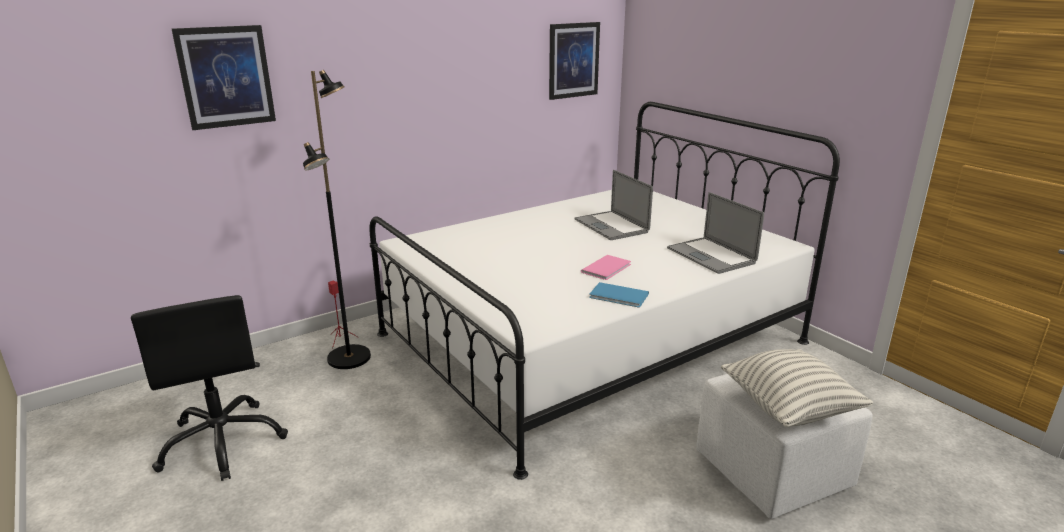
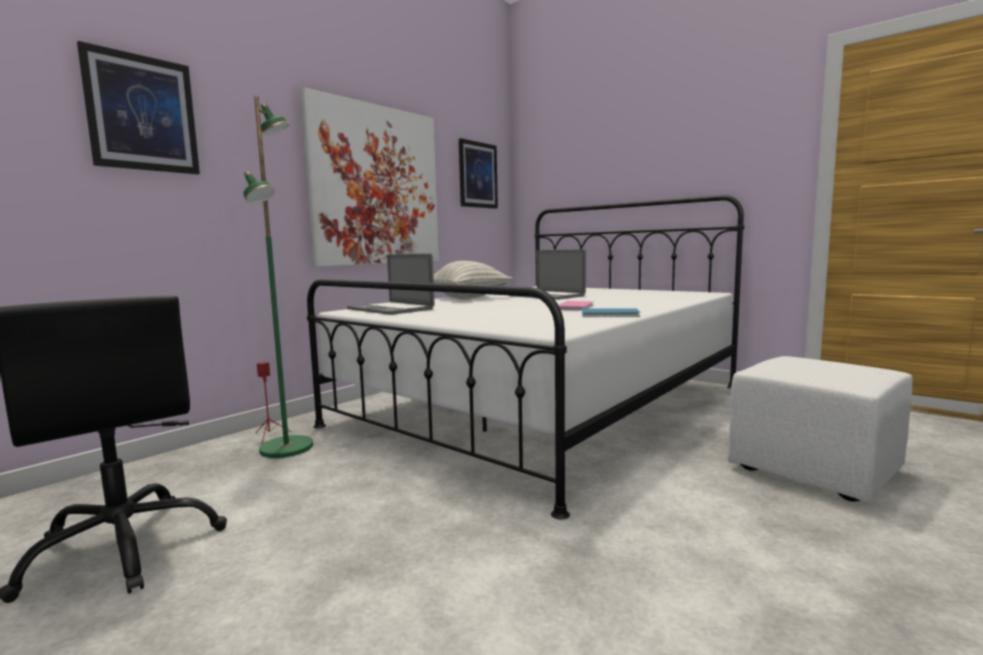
camera: 15 degrees left, 15 degrees down
(350, 358) = (288, 448): black floor lamp -> green floor lamp
(448, 97) = (376, 186): none -> picture
(711, 255) = (657, 299): laptop -> laptop (390, 309)
(789, 409) = (844, 376): pillow -> pillow (468, 298)

